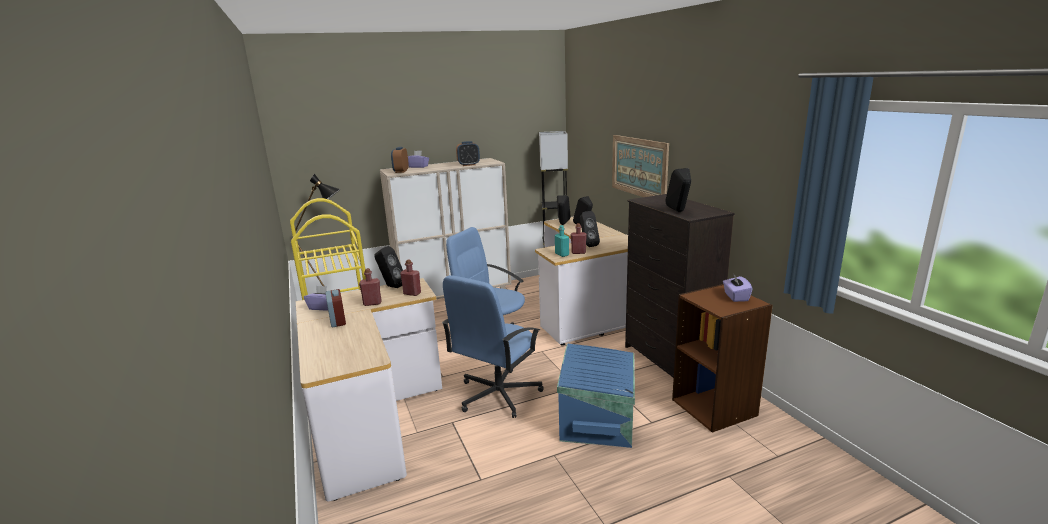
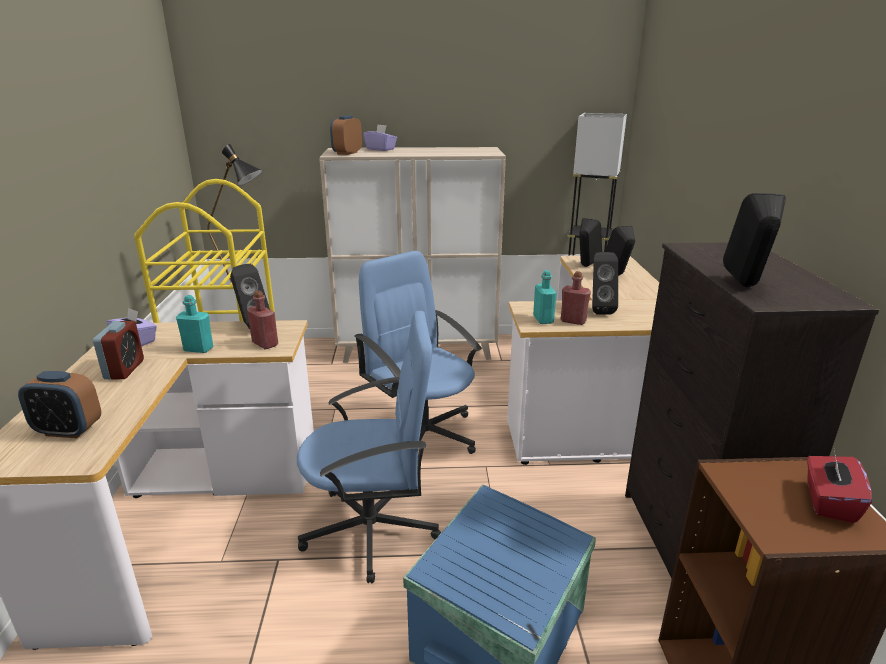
camera: 20 degrees right, 5 degrees up
(372, 303) = (198, 349): red bottle -> turquoise bottle
(468, 165) = (450, 153): alarm clock -> alarm clock (68, 430)
(497, 395) = (373, 529): blue office chair -> blue office chair turned 150 degrees counterclockwise
(639, 167) = (720, 185): picture -> none
(735, 297) = (828, 502): purple tissue box -> red tissue box

